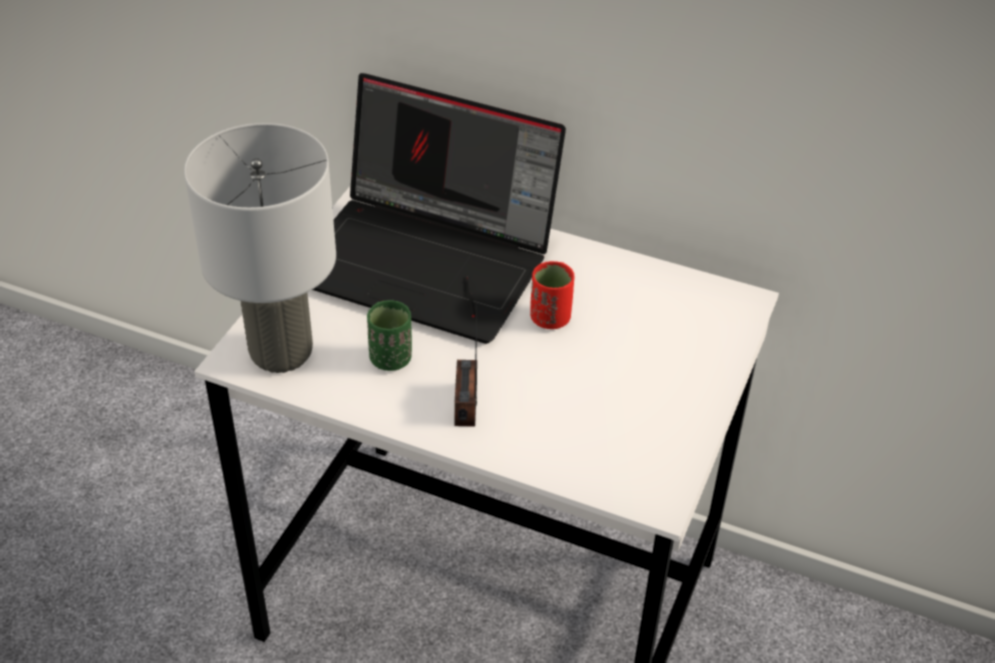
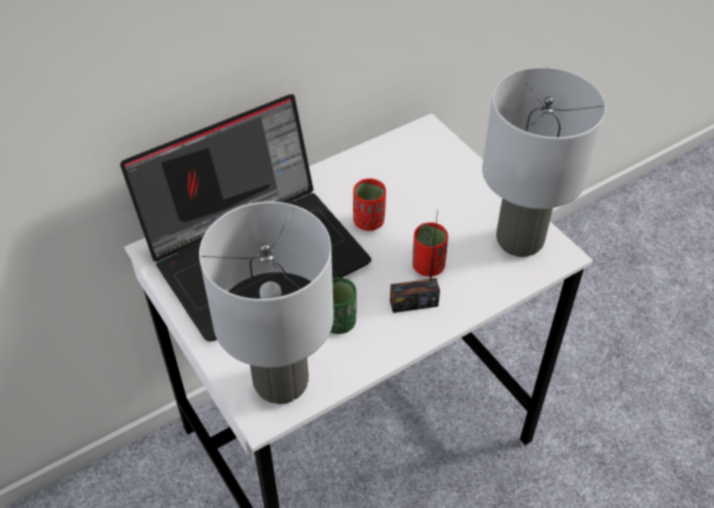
camera: 55 degrees left, 5 degrees up
(466, 404) = (413, 303): radio -> radio turned 45 degrees counterclockwise
(529, 393) = (428, 266): none -> red cup
(638, 453) = (516, 242): none -> white table lamp

